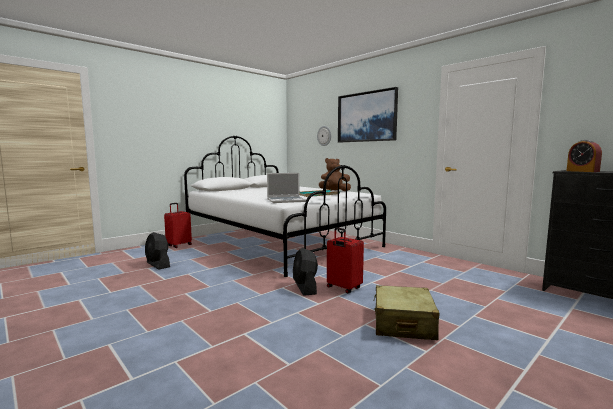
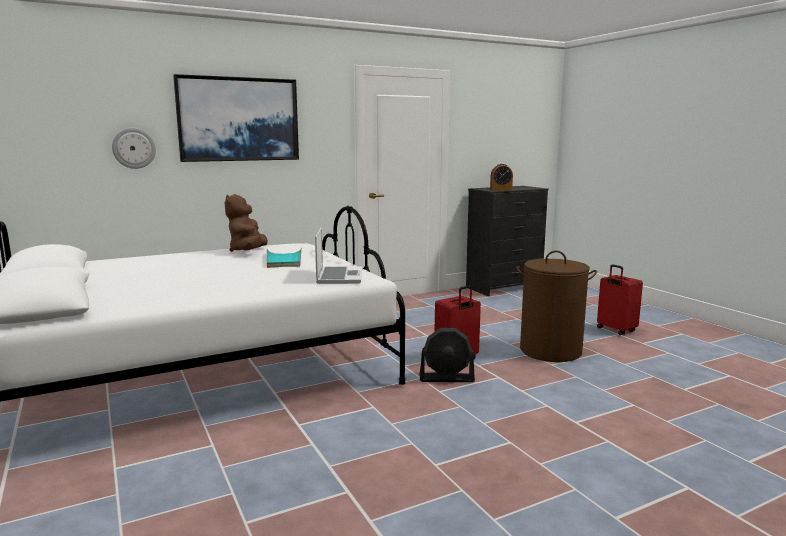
camera: 75 degrees left, 5 degrees up
(158, 265) = (232, 509): black fan -> none
(179, 245) = (64, 489): red suitcase -> red suitcase (615, 330)
(403, 323) = (550, 351): beige suitcase -> brown laundry basket

